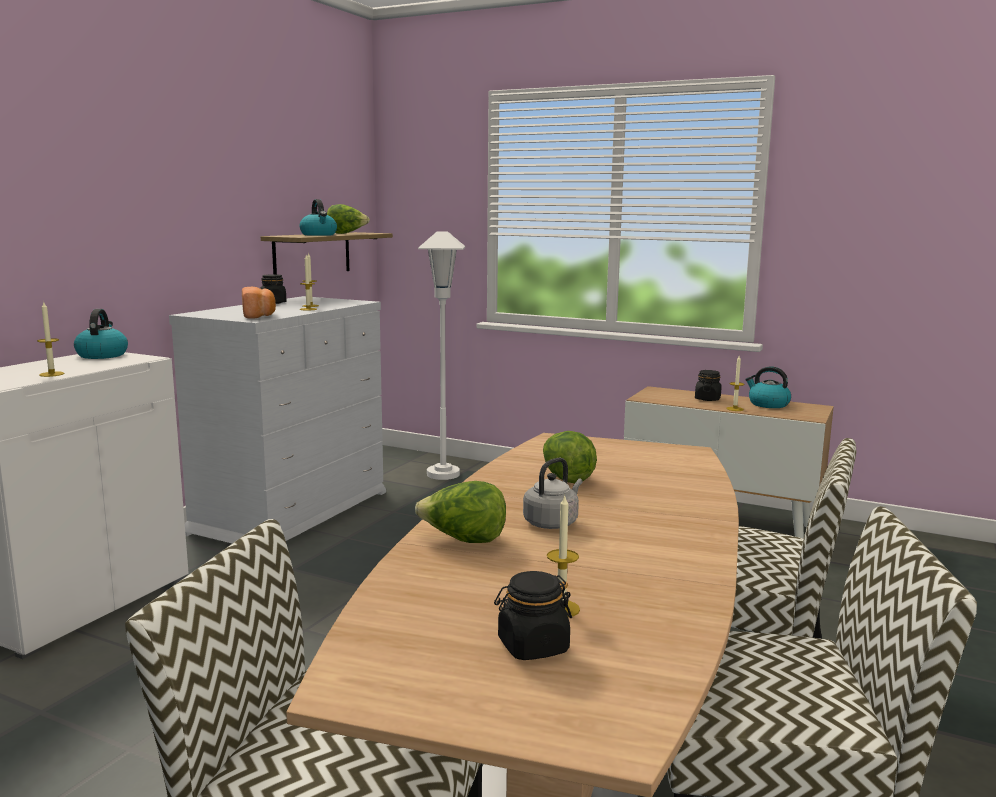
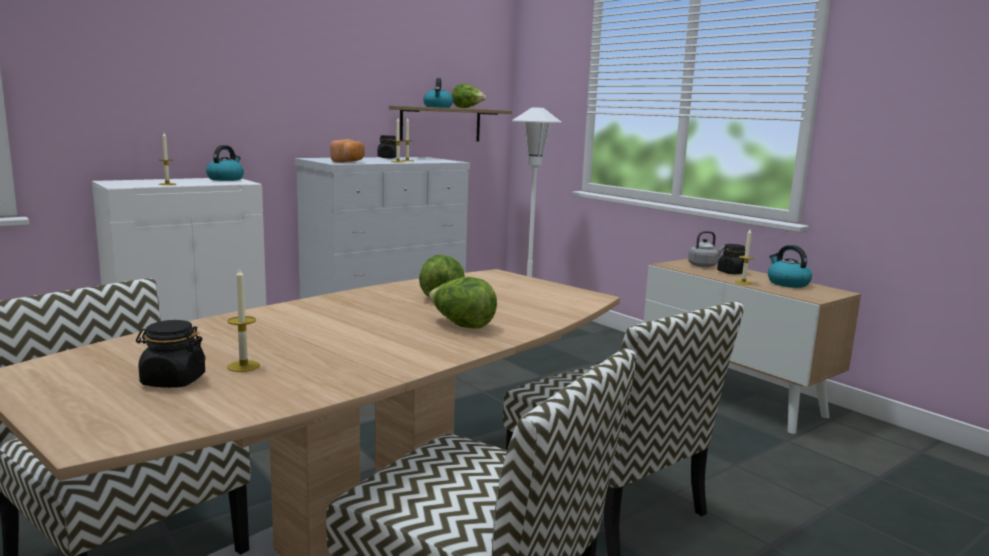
camera: 25 degrees right, 0 degrees up
(463, 540) = (276, 318): lettuce -> lettuce (461, 325)
(552, 522) = (363, 320): grey kettle -> grey kettle (703, 265)

